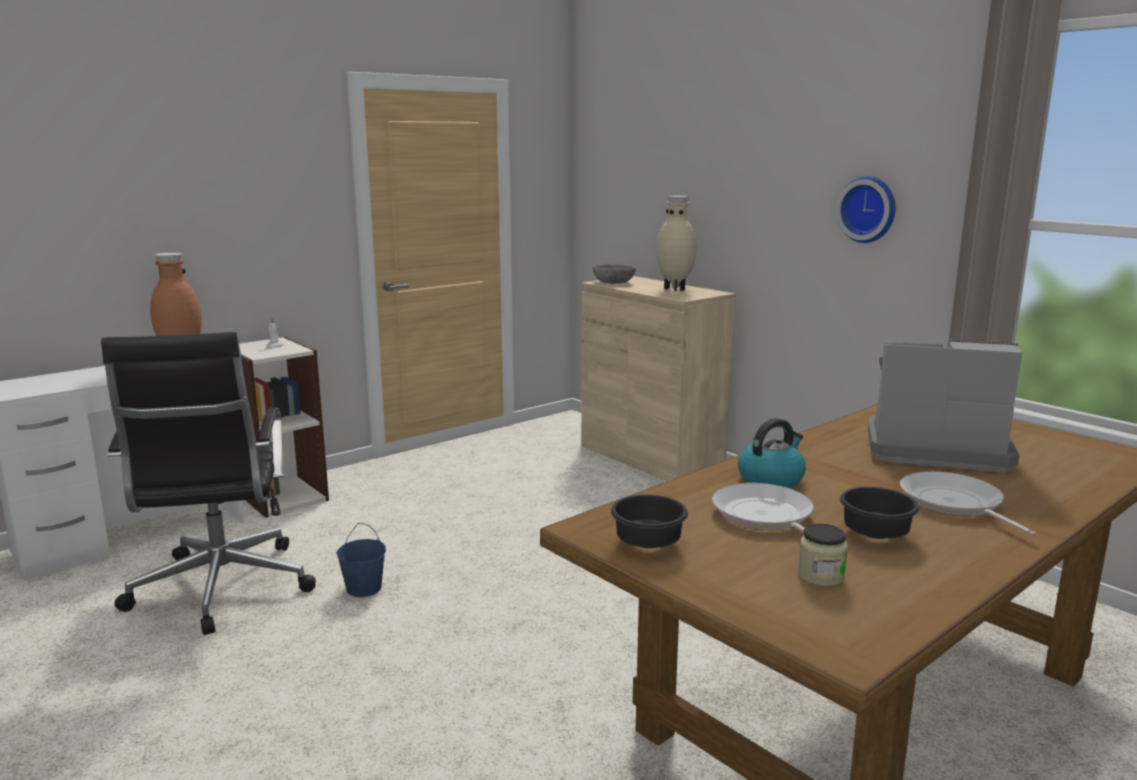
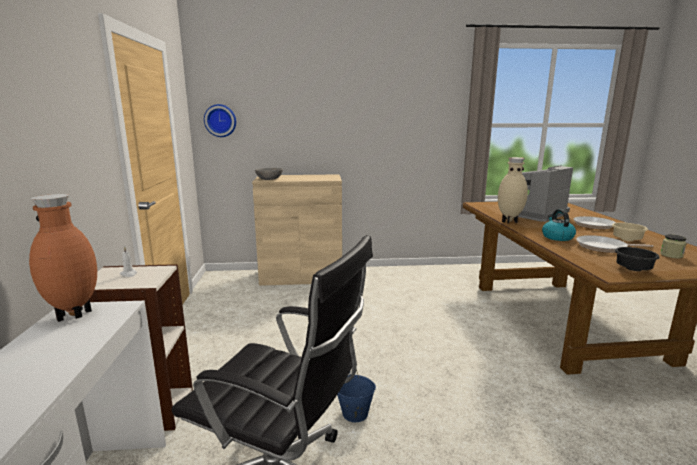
camera: 55 degrees left, 0 degrees up
(675, 289) = (309, 176): beige vase -> beige vase (509, 221)
(868, 209) = (413, 123): wall clock -> wall clock (220, 120)
(873, 533) = (626, 240): black bowl -> beige bowl

